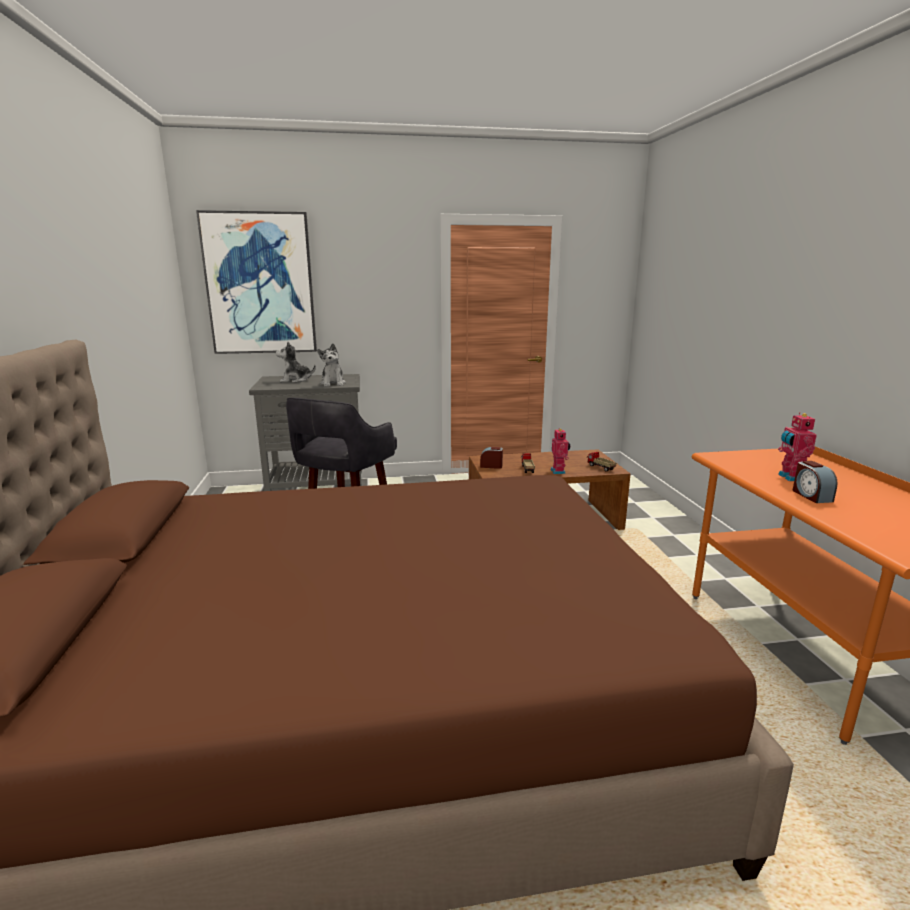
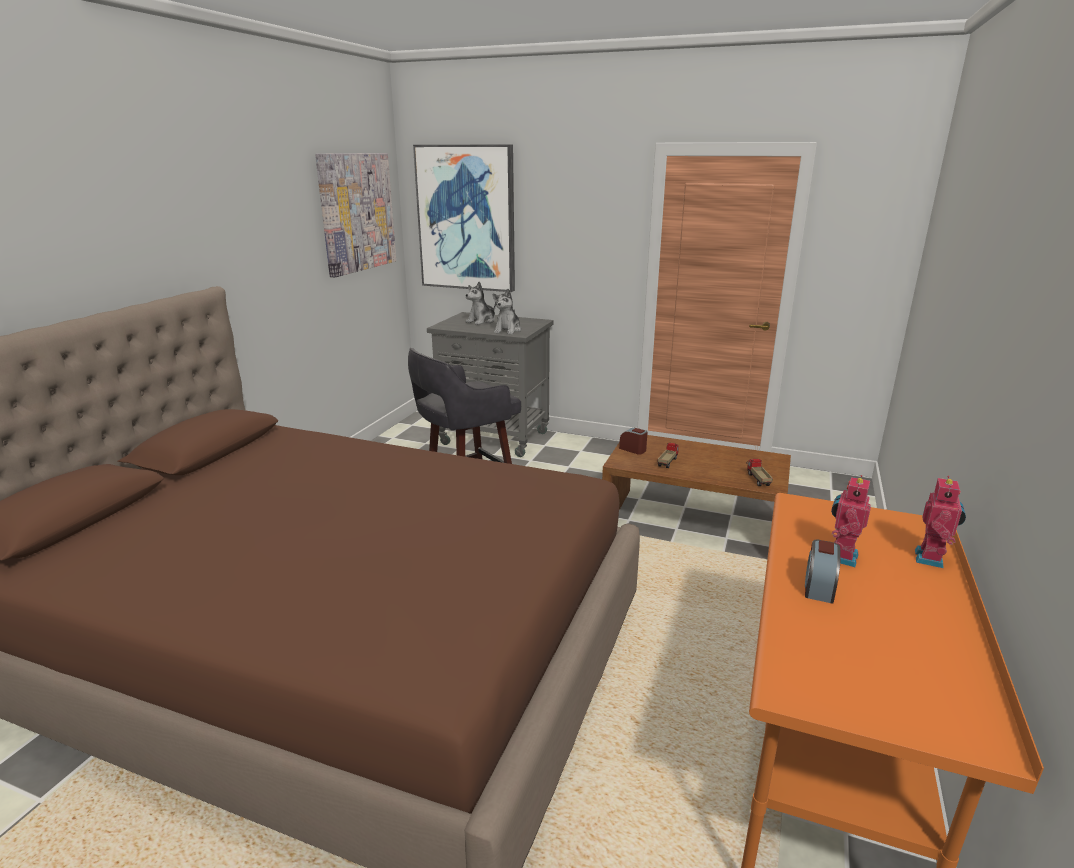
camera: 30 degrees right, 5 degrees up
(154, 275) = (356, 212): none -> picture
(295, 380) = (481, 321): plush toy -> plush toy turned 75 degrees counterclockwise
(559, 471) = (700, 473): toy robot -> toy robot (931, 559)

